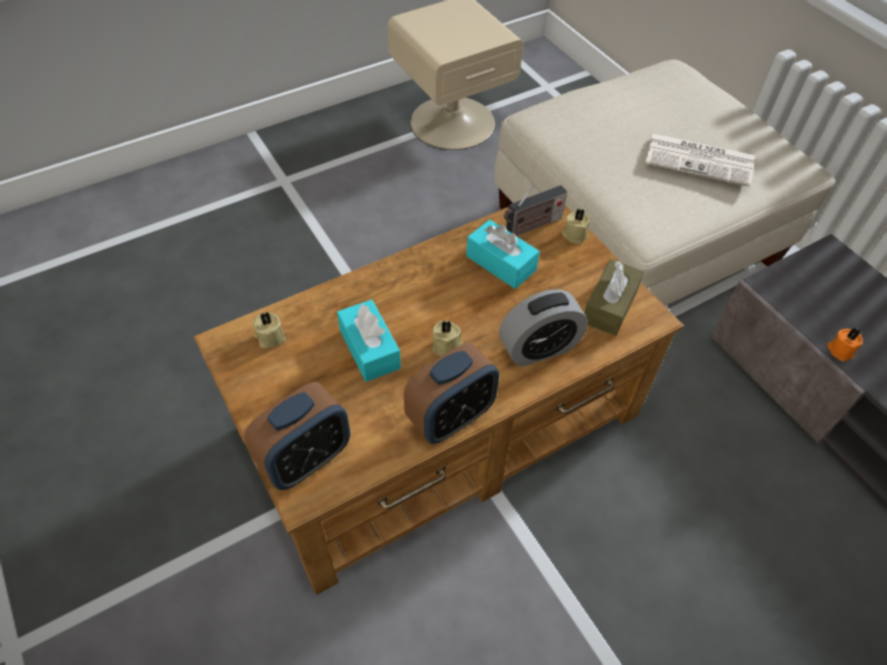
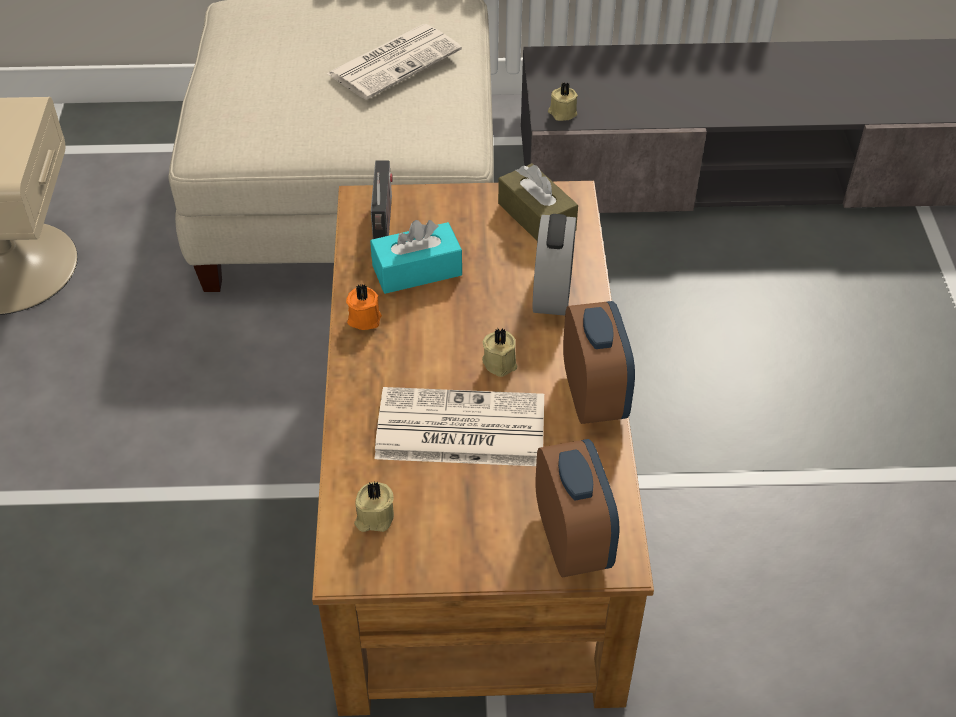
camera: 60 degrees left, 5 degrees down
(369, 349) = (458, 429): turquoise tissue box -> newspaper
(575, 234) = (422, 196): beige candle -> beige candle (562, 113)
(841, 350) = (655, 116): orange candle -> orange candle (364, 318)

